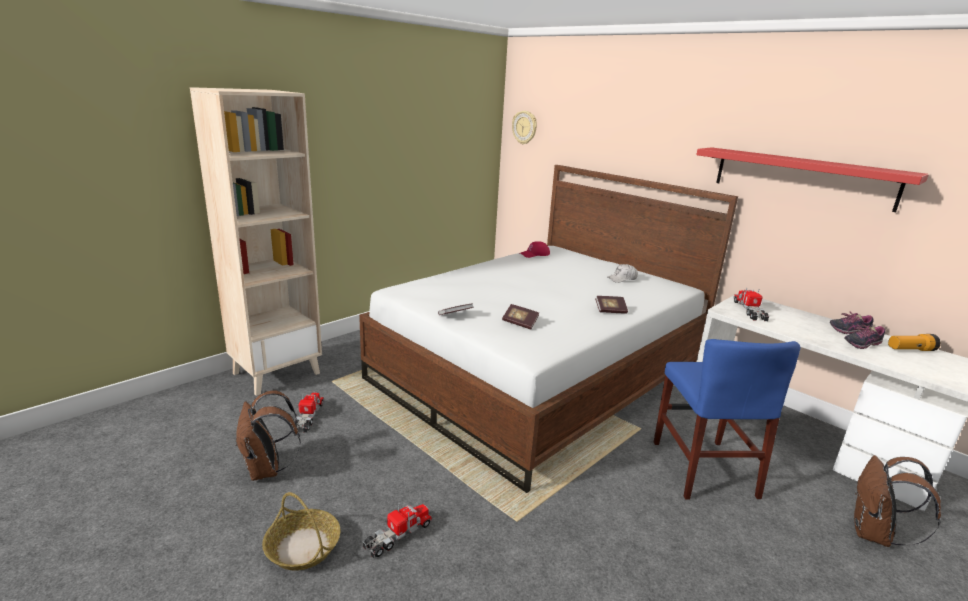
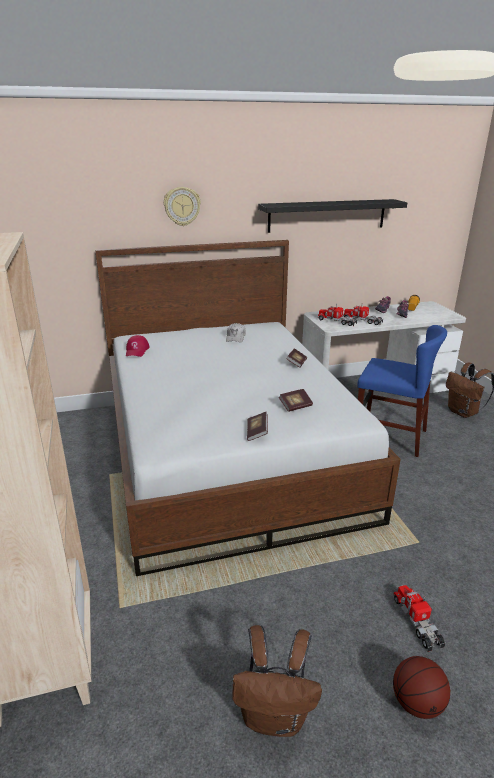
camera: 60 degrees left, 5 degrees up
(302, 547) = (416, 703): basket -> basketball
(308, 417) = (186, 650): toy truck -> toy truck (362, 321)
(524, 127) = (31, 214): wall clock -> wall clock (182, 206)
(802, 177) = (327, 215): red shelf -> black shelf

